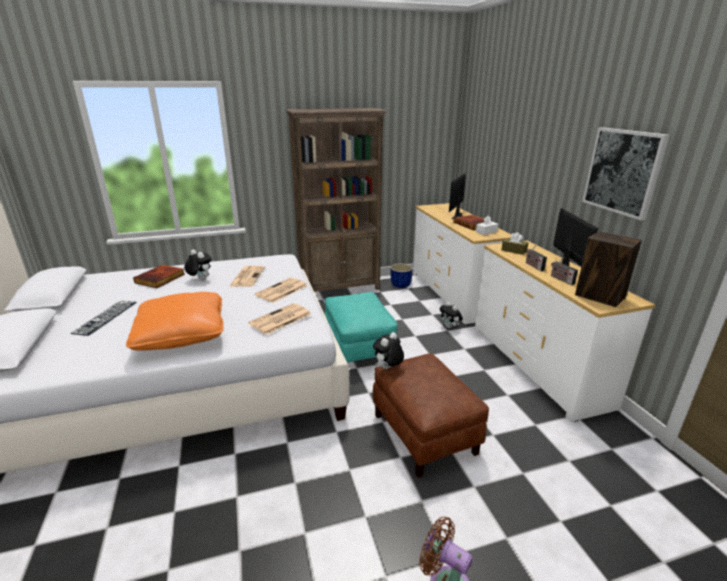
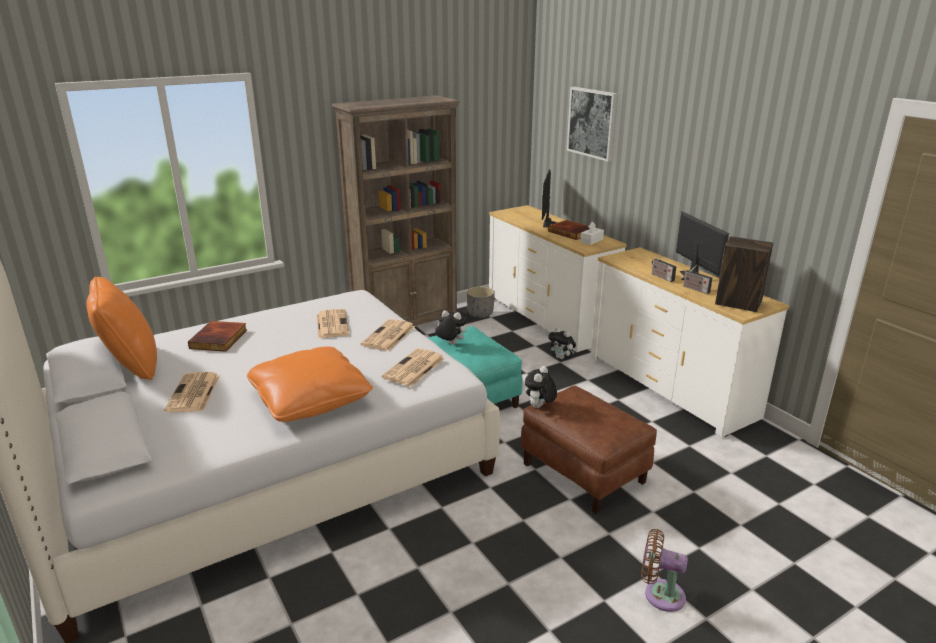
camera: 15 degrees left, 0 degrees up
(86, 290) = (131, 366): none -> orange pillow
(106, 317) = (193, 393): keyboard -> newspaper
(200, 279) = (274, 334): plush toy -> plush toy (450, 344)
(400, 285) = (480, 314): blue planter -> grey planter
(514, 250) = (633, 261): brown tissue box -> none
(623, 171) = (745, 173): picture -> picture (592, 123)

